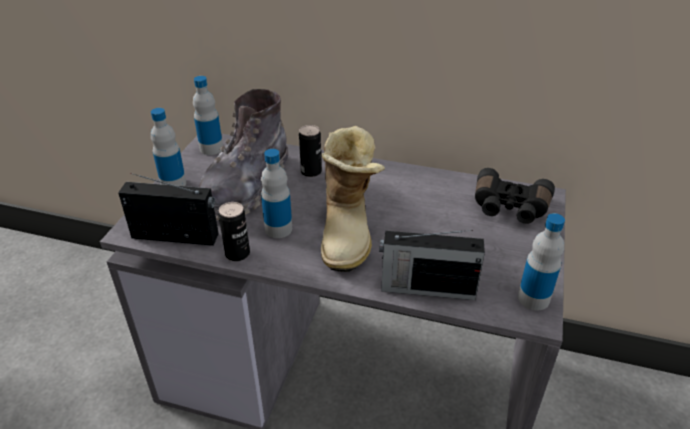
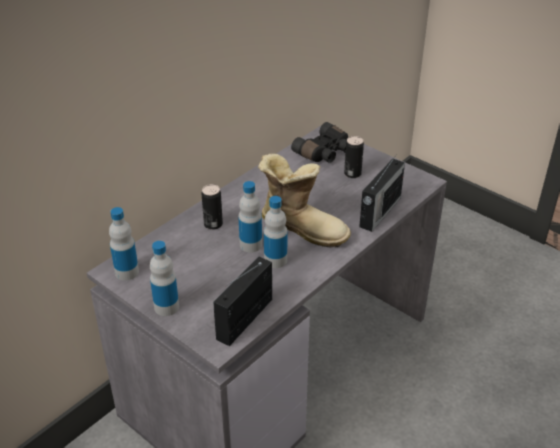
camera: 65 degrees left, 0 degrees up
(237, 254) = (291, 288): can -> can (352, 174)
(246, 186) = (204, 264): grey boot -> none
(533, 298) = (411, 177): bottle -> bottle (251, 245)

